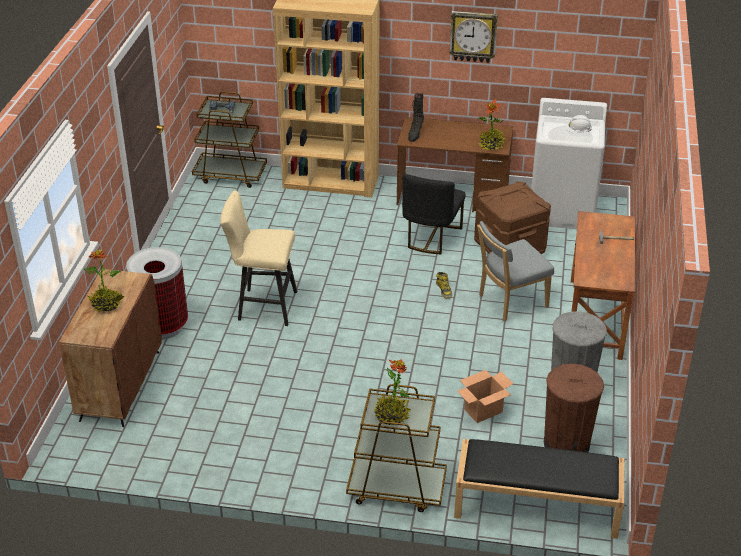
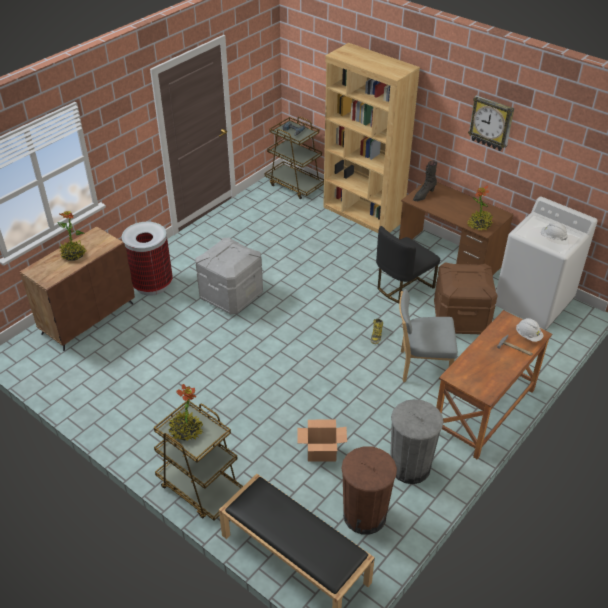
camera: 30 degrees right, 5 degrees up
(262, 306) = (231, 295): beige stool -> grey storage box
(617, 225) = (528, 336): none -> white hard hat

